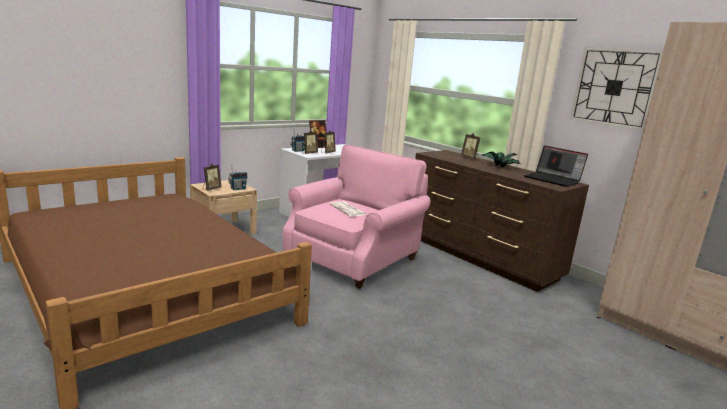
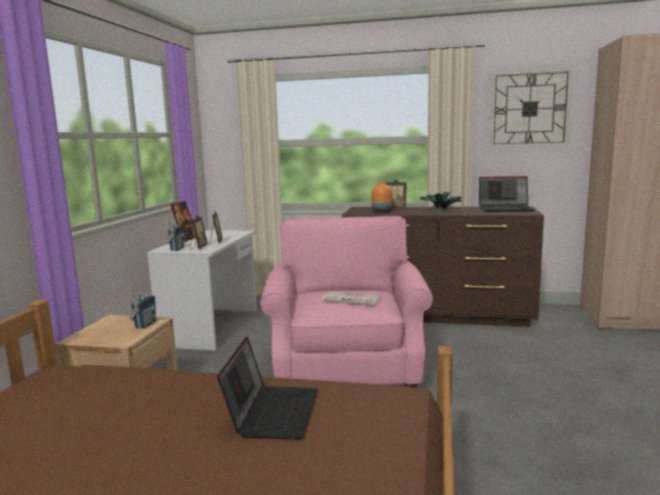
camera: 35 degrees left, 5 degrees down
(205, 242) = (273, 412): none -> laptop
(211, 189) = (107, 338): picture frame -> none
(449, 157) = (382, 212): none -> orange vase

